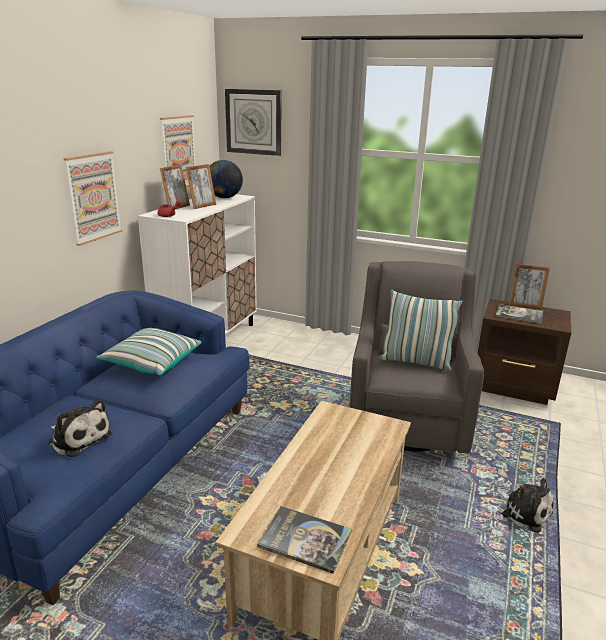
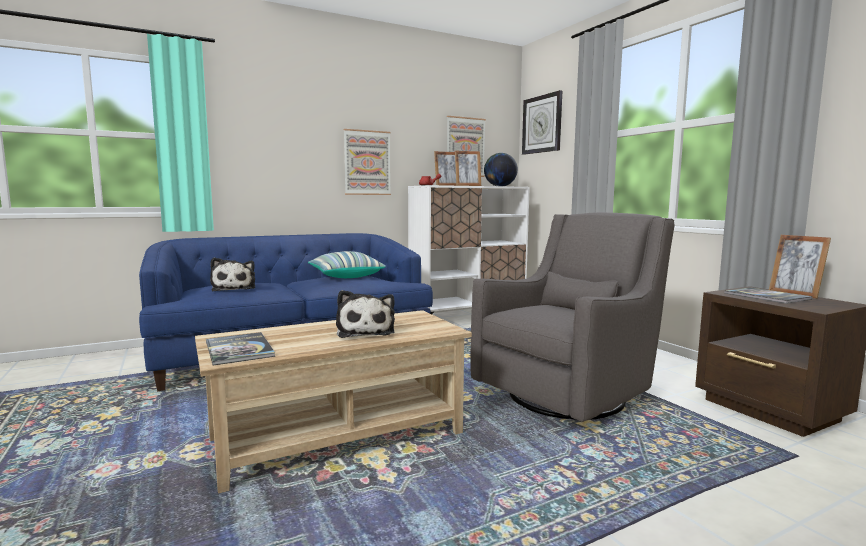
camera: 40 degrees right, 15 degrees down
(415, 362) = (563, 310): pillow -> none
(523, 512) = (593, 497): plush toy -> plush toy (365, 331)

